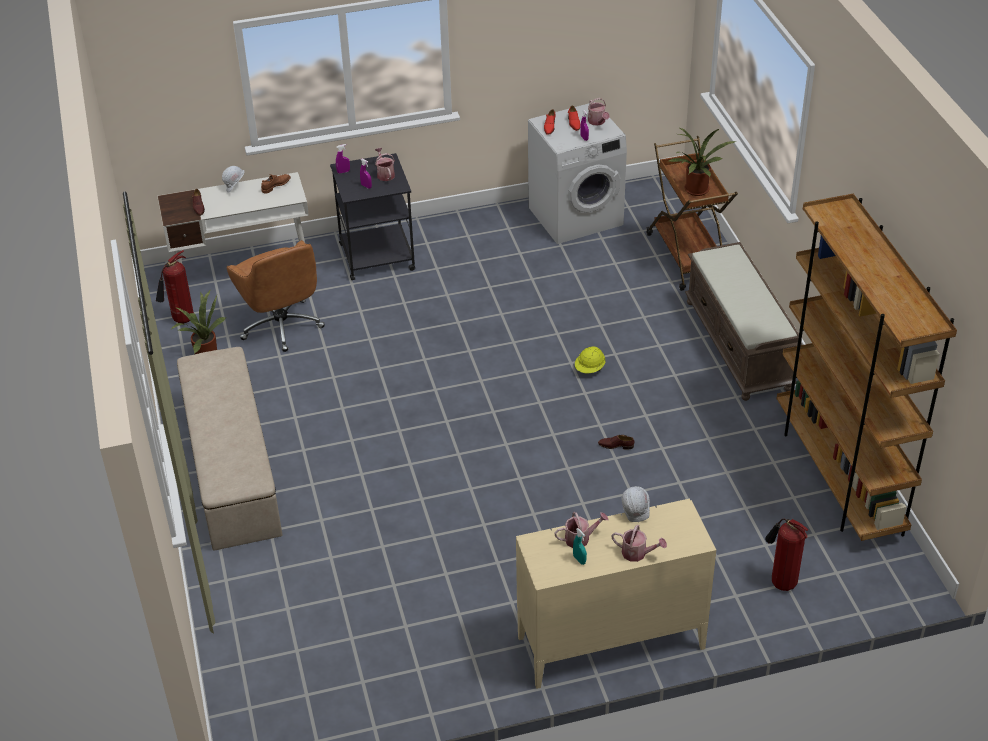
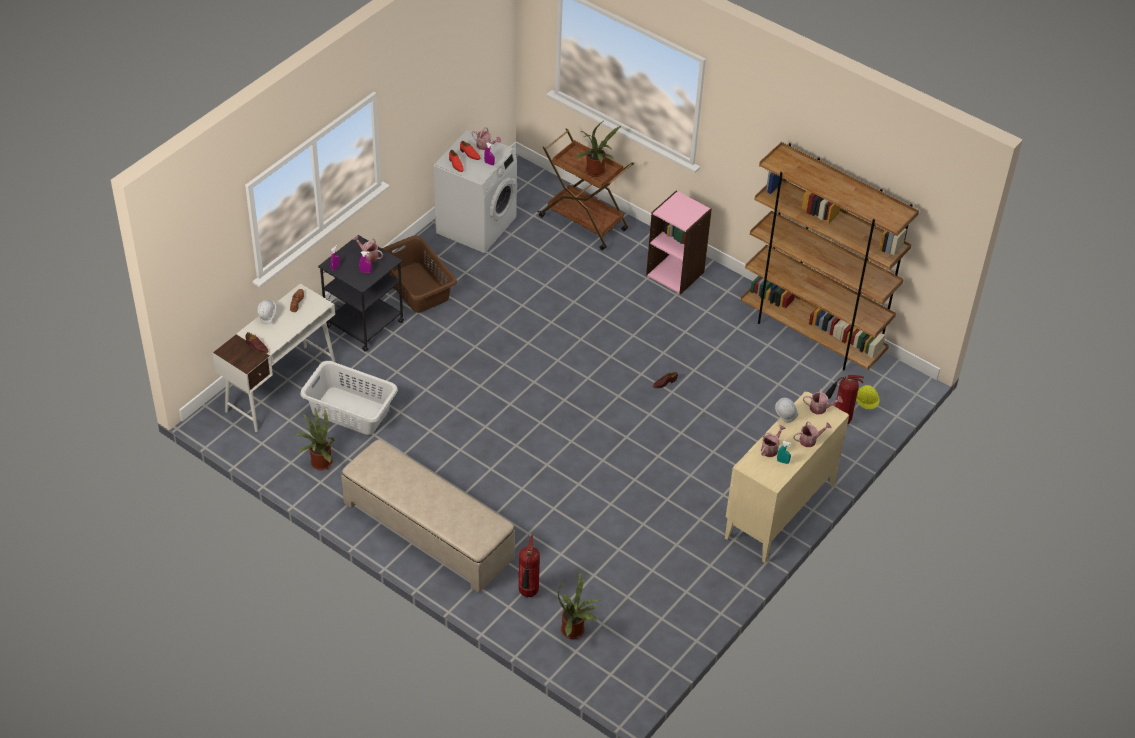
camera: 40 degrees left, 5 degrees up
(181, 321) = (270, 445): fire extinguisher -> fire extinguisher (528, 593)
(262, 642) = (575, 631): none -> potted plant
(281, 326) = (350, 411): brown office chair -> grey laundry basket
(460, 246) = (417, 287): none -> brown laundry basket
(590, 369) = (597, 337): yellow hard hat -> yellow hard hat (866, 403)
(687, 526) = (820, 408): none -> watering can
(739, 345) = (675, 273): brown bench -> pink bookcase

